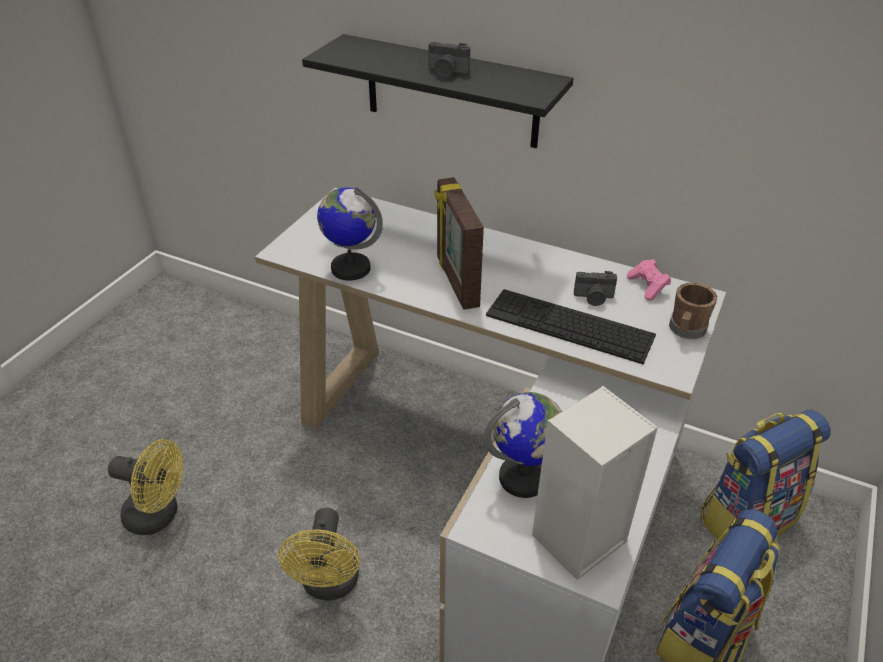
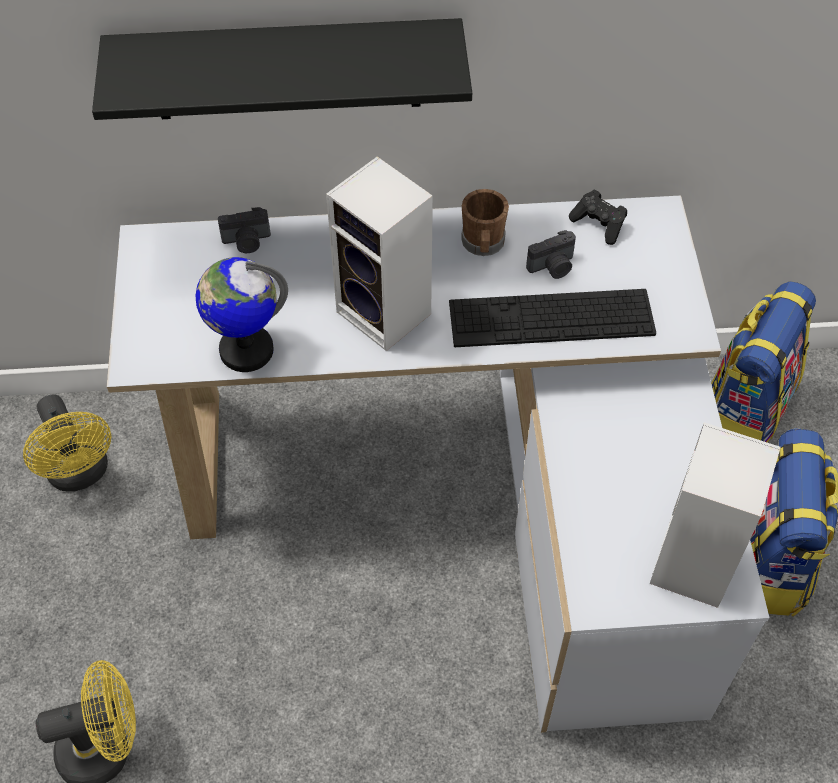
camera: 30 degrees left, 15 degrees up
(329, 585) = (370, 717): yellow fan -> yellow fan (81, 474)
(447, 73) = (307, 68): camera -> camera (247, 242)
(456, 282) = (387, 313): picture frame -> speaker
(524, 478) = (602, 524): globe -> none
(648, 287) = (599, 224): pink game controller -> black game controller
(686, 330) = (671, 269): brown mug -> brown mug (483, 244)

